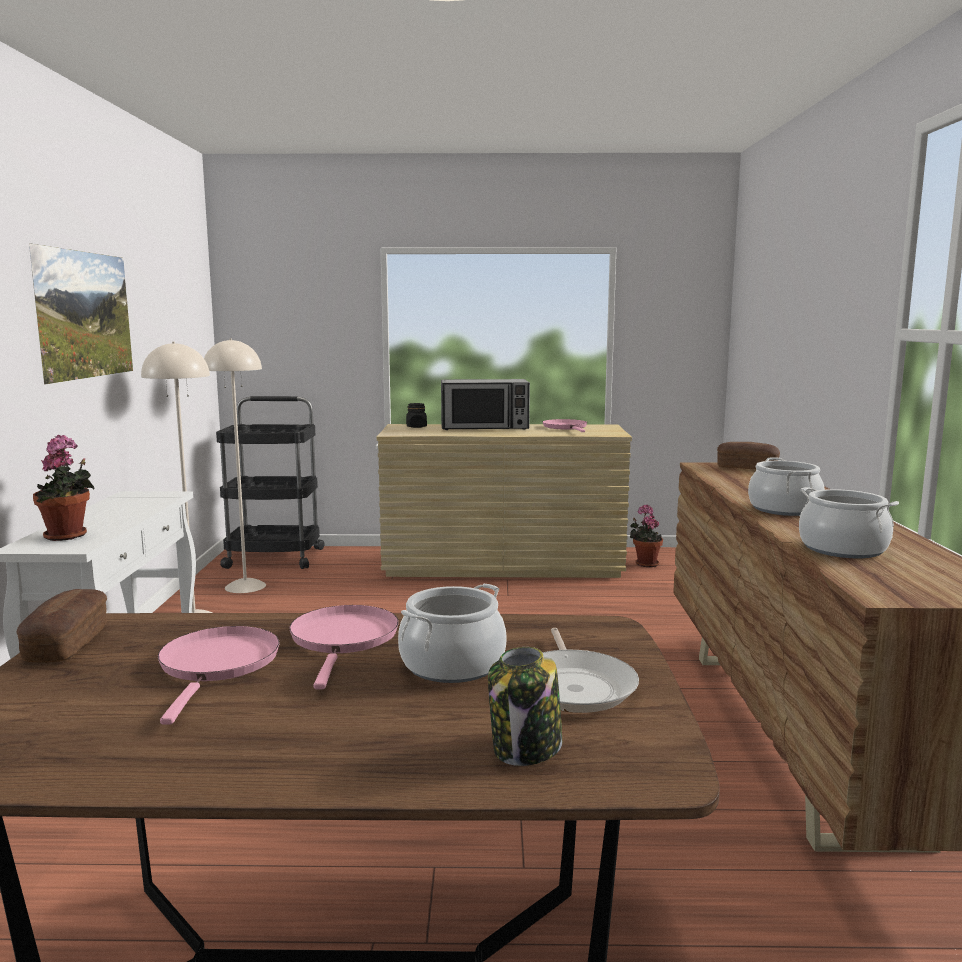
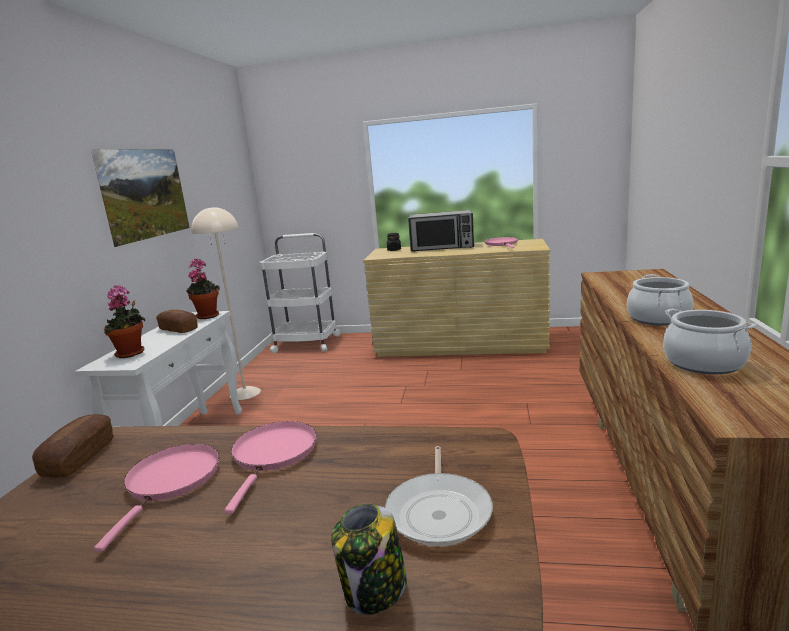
camera: 10 degrees right, 5 degrees up
(245, 586) = (283, 366): beige floor lamp -> none
(274, 558) = (306, 344): black cart -> white cart
(453, 665) = (347, 484): cooking pot -> none
(645, 563) = (566, 340): potted plant -> potted plant (207, 316)
(747, 468) = (635, 275): bread -> bread (178, 329)

